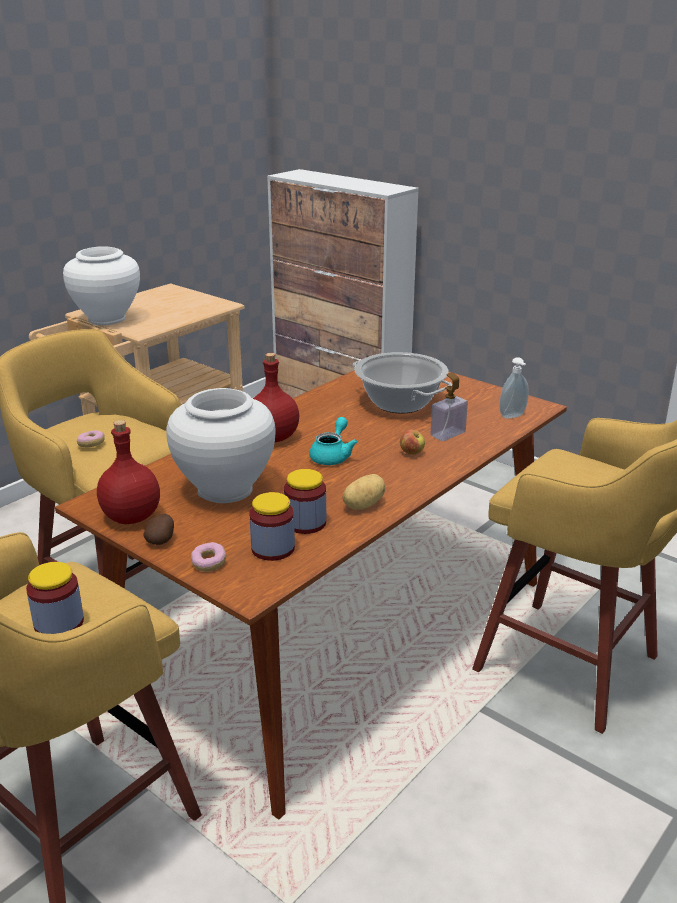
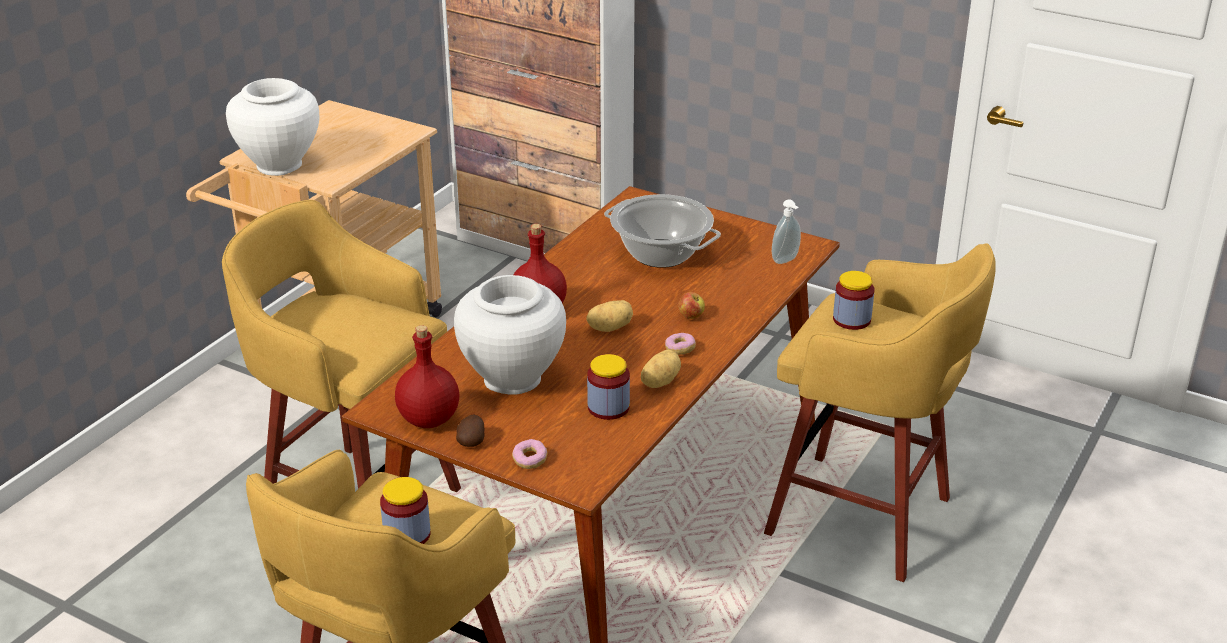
camera: 10 degrees left, 5 degrees up
(91, 444) = (336, 337): donut -> donut (680, 349)
(273, 548) = (586, 438): jar -> jar (851, 320)
(332, 456) = (609, 328): turquoise teapot -> potato
(448, 434) = (722, 289): soap dispenser -> none

